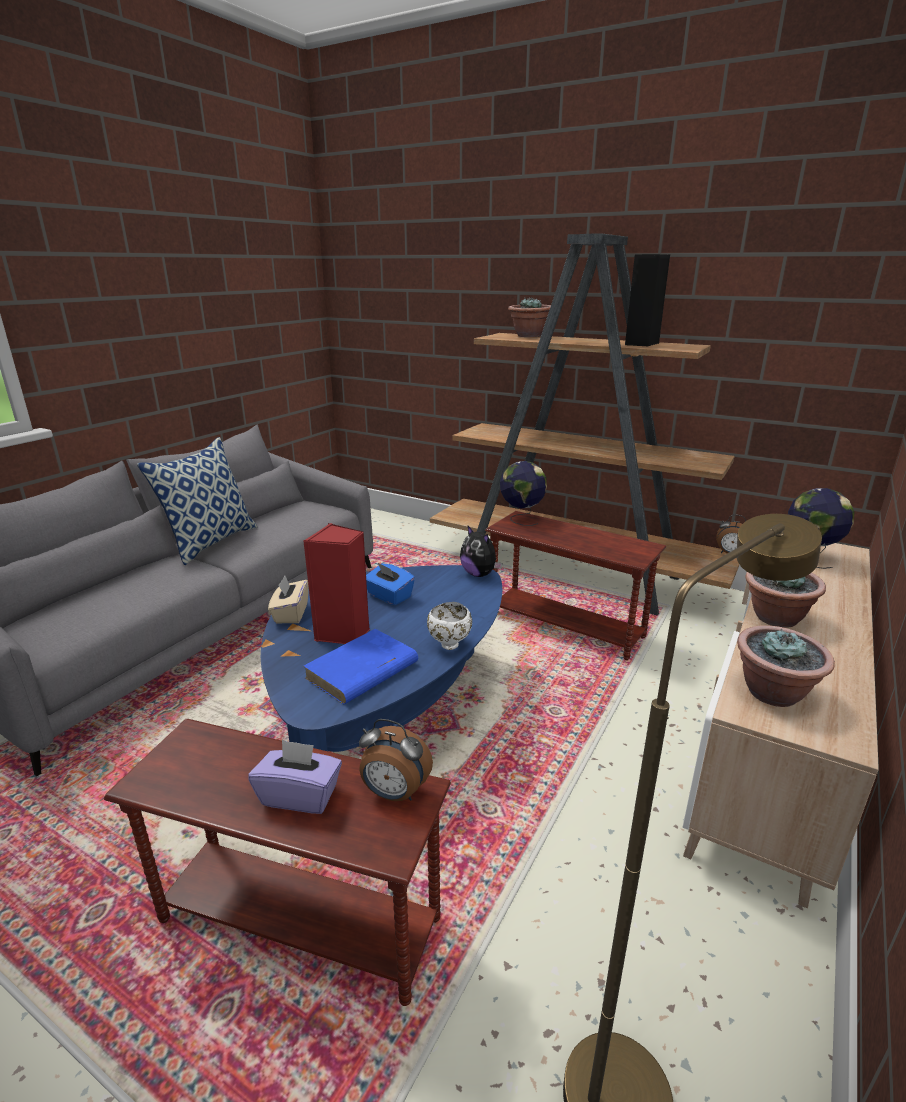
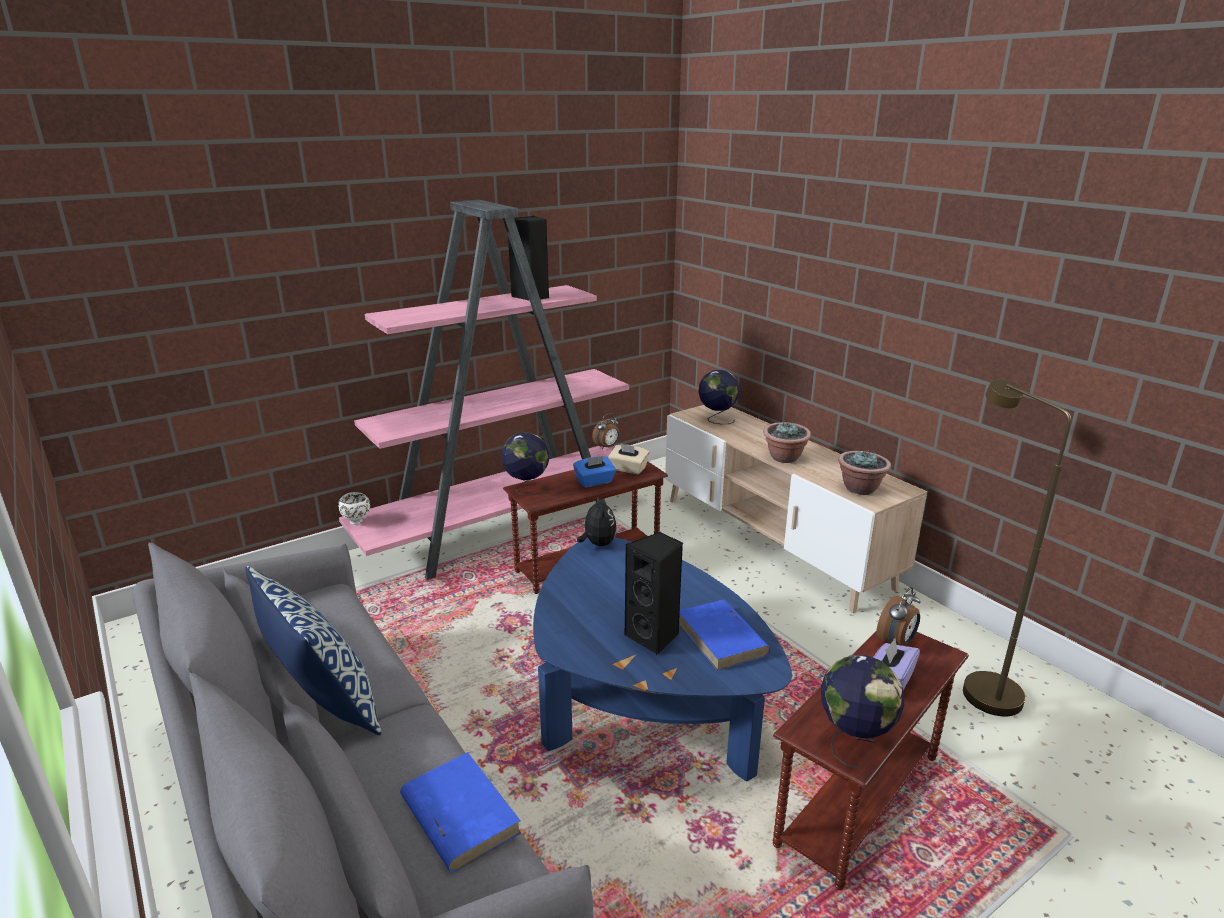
camera: 65 degrees left, 0 degrees up
(106, 609) = (459, 814): none -> blue book
(174, 777) = (853, 743): none -> globe
(290, 614) = (592, 662): beige tissue box -> beige tissue box (628, 469)
(343, 634) = (654, 637): red speaker -> black speaker
(389, 596) = (602, 598): blue tissue box -> blue tissue box (595, 482)
(449, 646) = (708, 588): white bowl -> white bowl (357, 522)
(479, 574) = (598, 544): plush toy -> plush toy turned 90 degrees counterclockwise
(529, 336) = (417, 310): potted plant -> none
(573, 573) = (506, 528): brown bookcase -> pink bookcase

